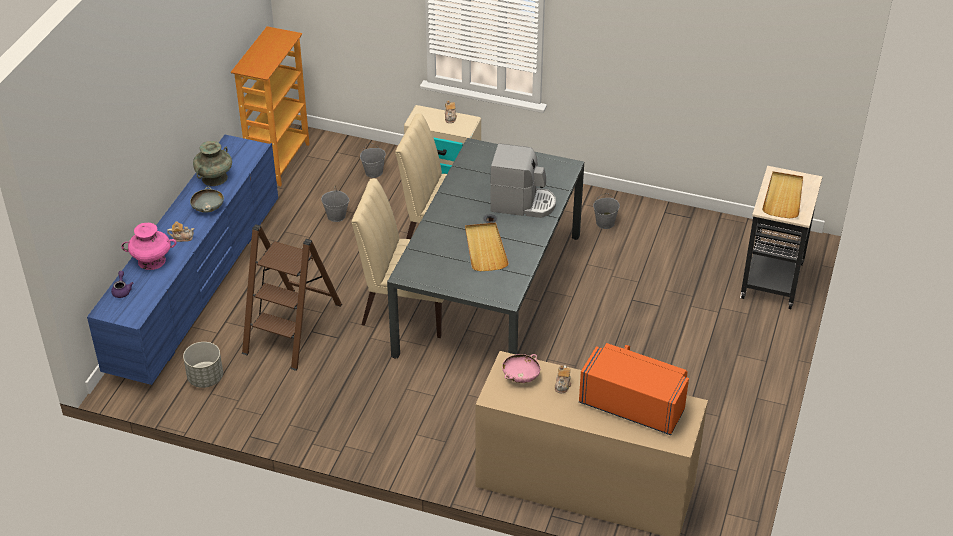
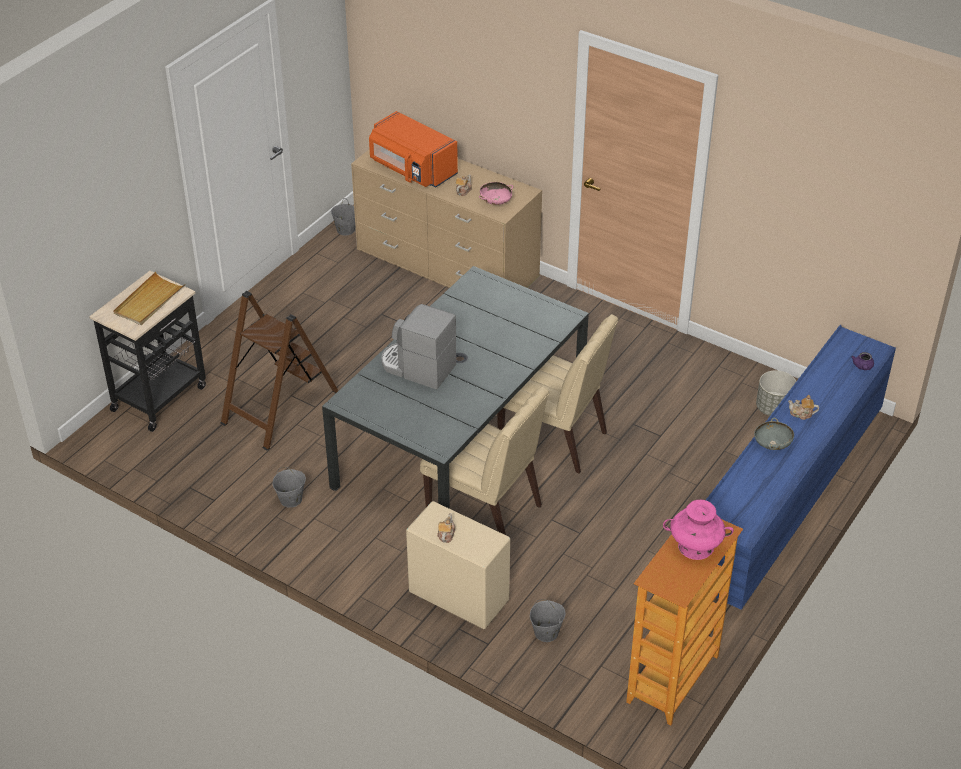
camera: 165 degrees left, 0 degrees up
(152, 261) = (833, 393): pink vase -> pink vase (695, 547)
(214, 178) = (765, 484): turquoise vase -> none
(293, 327) = (679, 443): brown step ladder -> brown step ladder (279, 408)
(336, 216) = (608, 573): grey bucket -> grey bucket (345, 230)
(485, 248) = (478, 327): beige tray -> none

